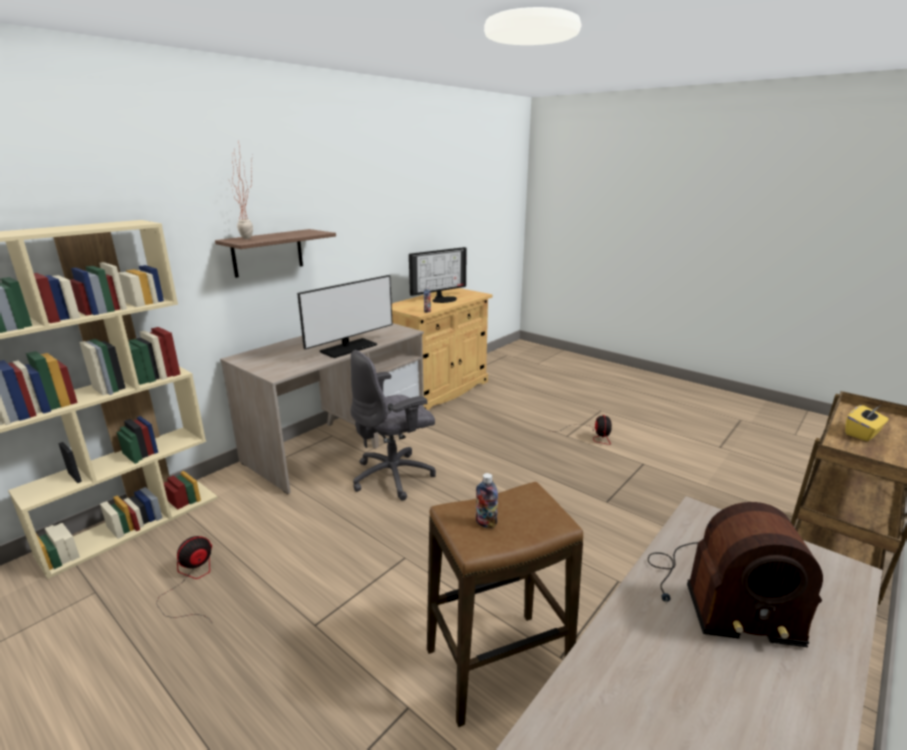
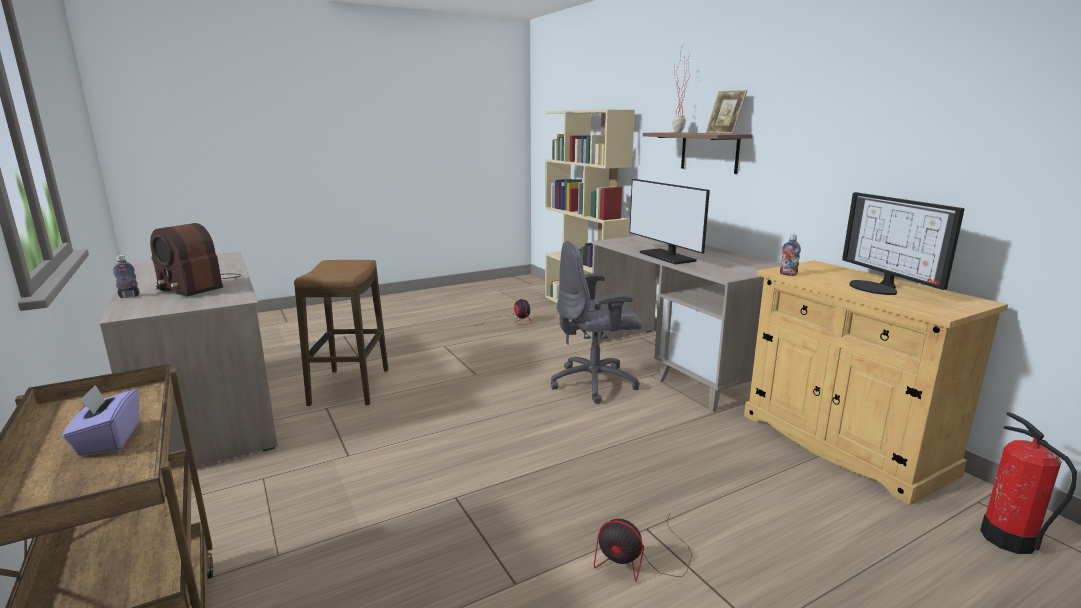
camera: 110 degrees right, 5 degrees down
(299, 231) = (724, 133): none -> picture frame
(394, 476) = (595, 383): grey office chair -> grey office chair turned 90 degrees counterclockwise
(486, 523) = (339, 265): bottle -> bottle (129, 296)
(497, 369) = (1008, 539): none -> fire extinguisher
(717, 595) = (198, 285): radio -> radio turned 90 degrees counterclockwise
(862, 433) = (108, 440): yellow tissue box -> purple tissue box

